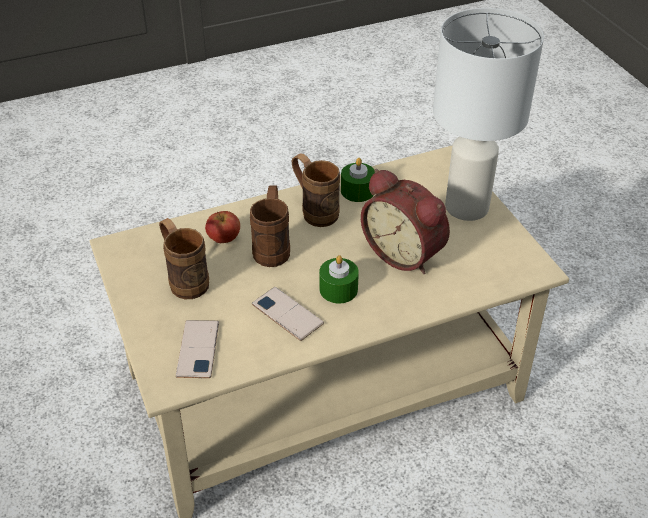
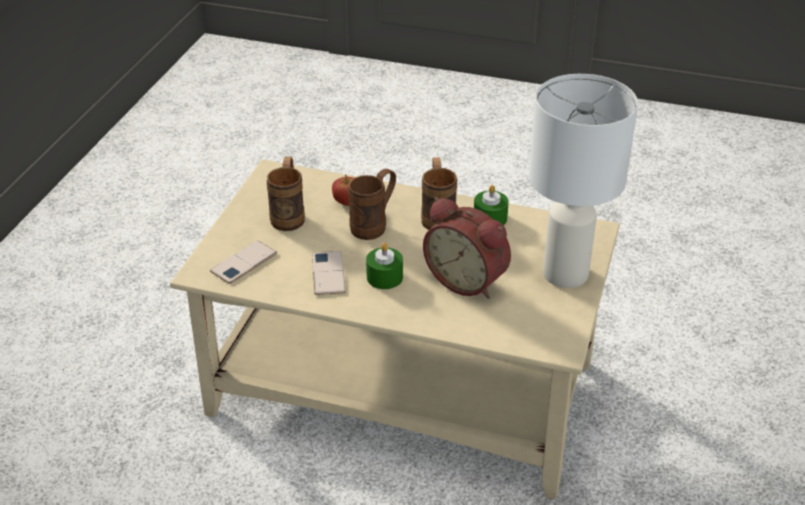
camera: 40 degrees right, 5 degrees down
(405, 253) = (468, 280): alarm clock -> alarm clock turned 45 degrees counterclockwise

